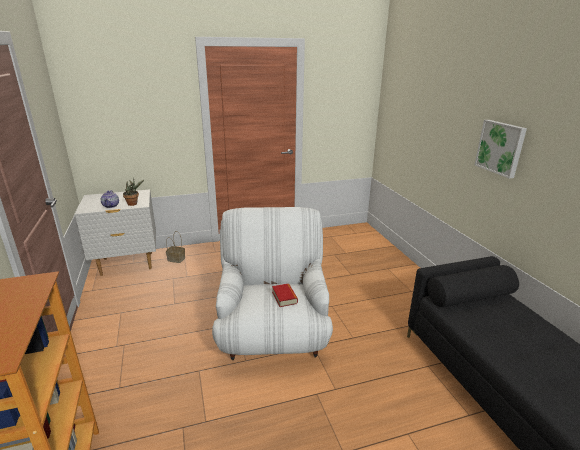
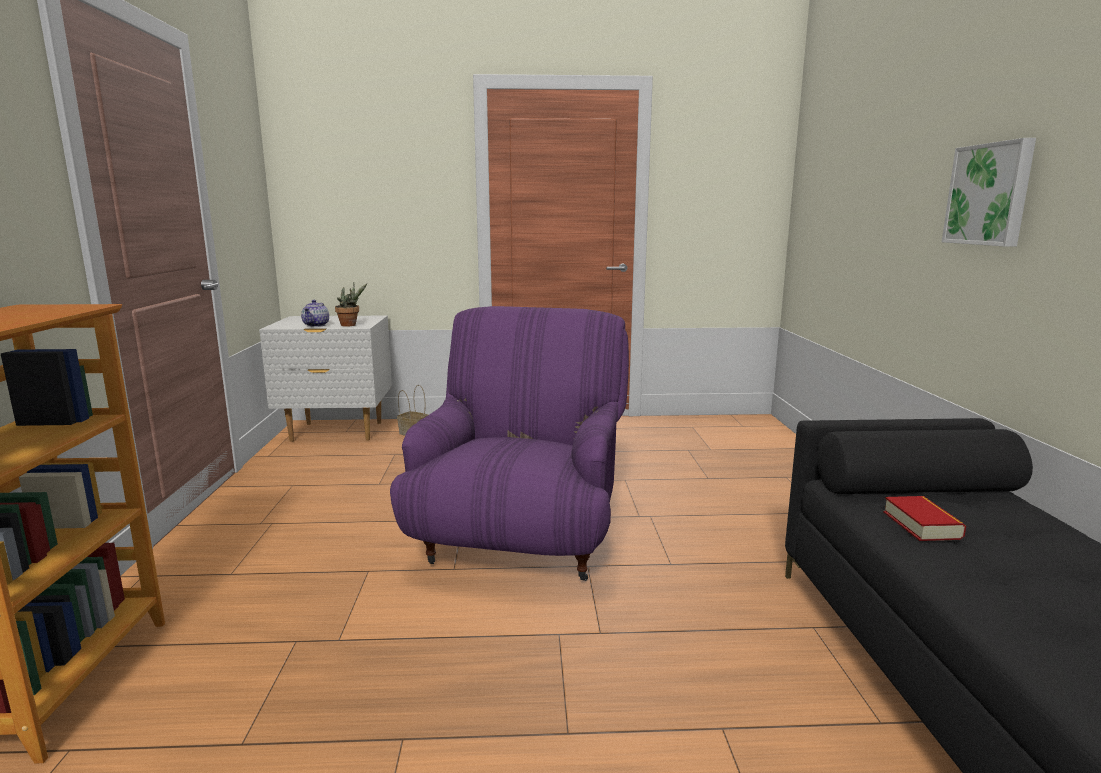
camera: 15 degrees right, 10 degrees down
(273, 334) = (521, 541): white armchair -> purple armchair
(284, 297) = (527, 449): book -> book (921, 525)

